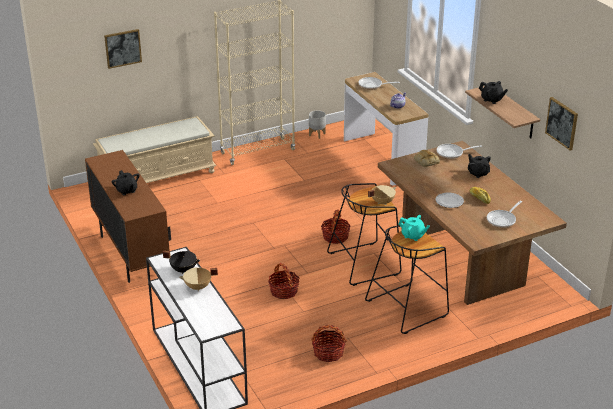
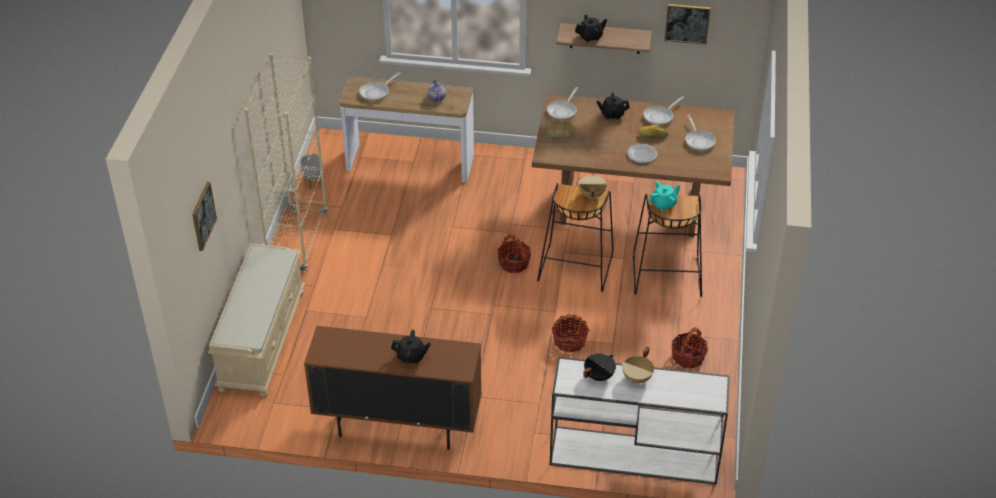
camera: 55 degrees left, 10 degrees up
(506, 193) = (660, 116): none -> frying pan

